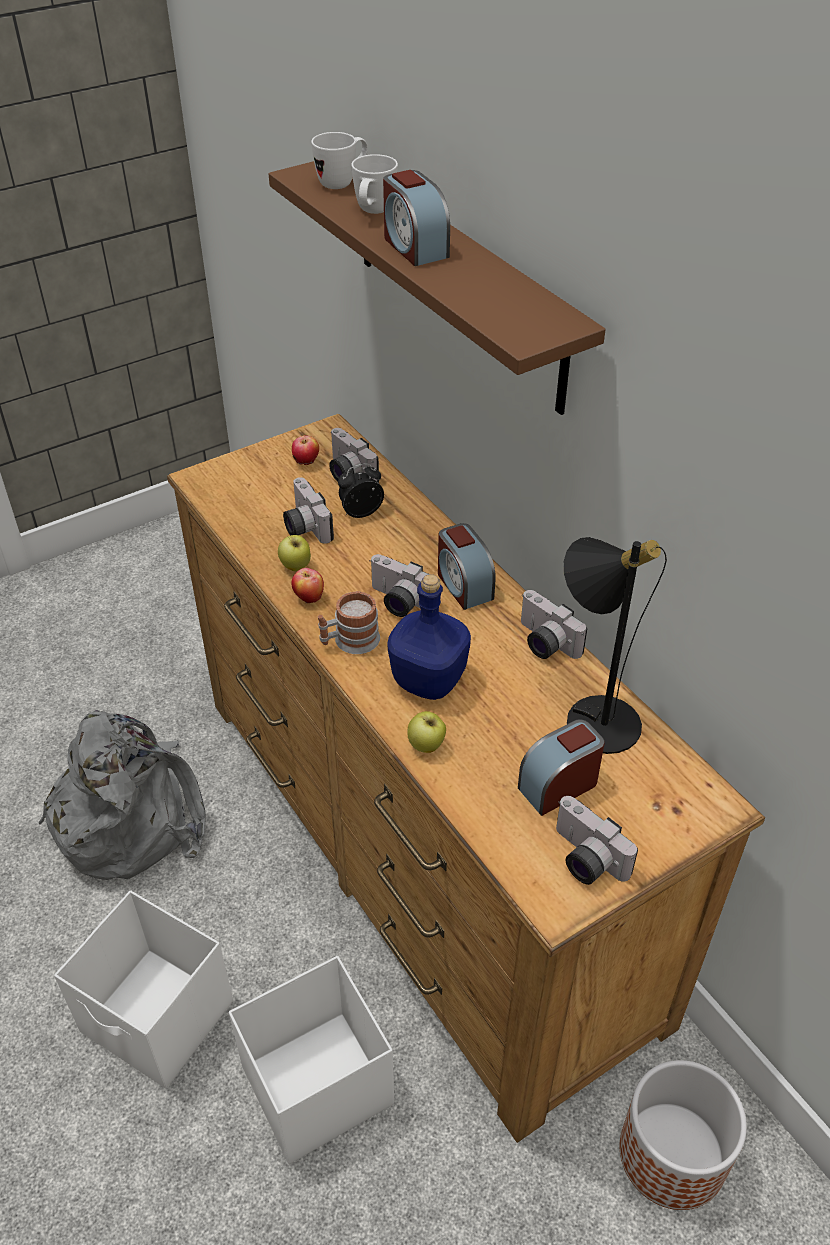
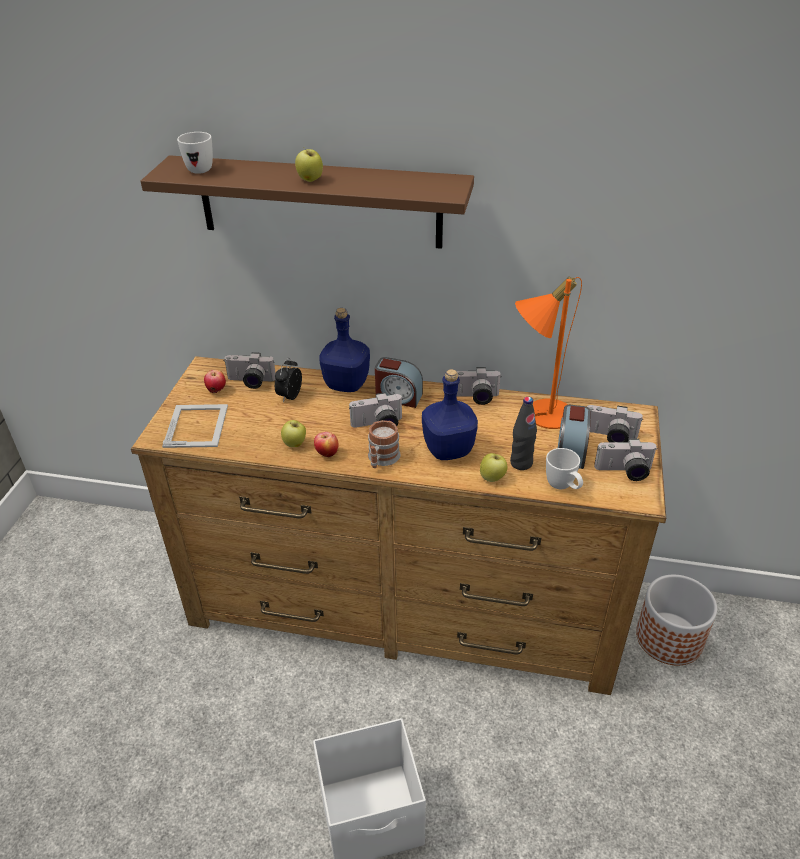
camera: 45 degrees left, 5 degrees down
(131, 817) = (211, 728): grey backpack -> none
(243, 488) = (197, 425): none -> picture frame
(304, 526) = (267, 422): camera -> camera (609, 437)
(315, 1086) = (496, 763): white storage box -> none
(373, 213) = (252, 175): white mug -> white mug (563, 487)
(414, 247) = (310, 180): alarm clock -> apple
(434, 534) = (346, 383): none -> blue bottle
(481, 754) = (521, 463): none -> black bottle
(594, 714) = (540, 412): black table lamp -> orange table lamp

